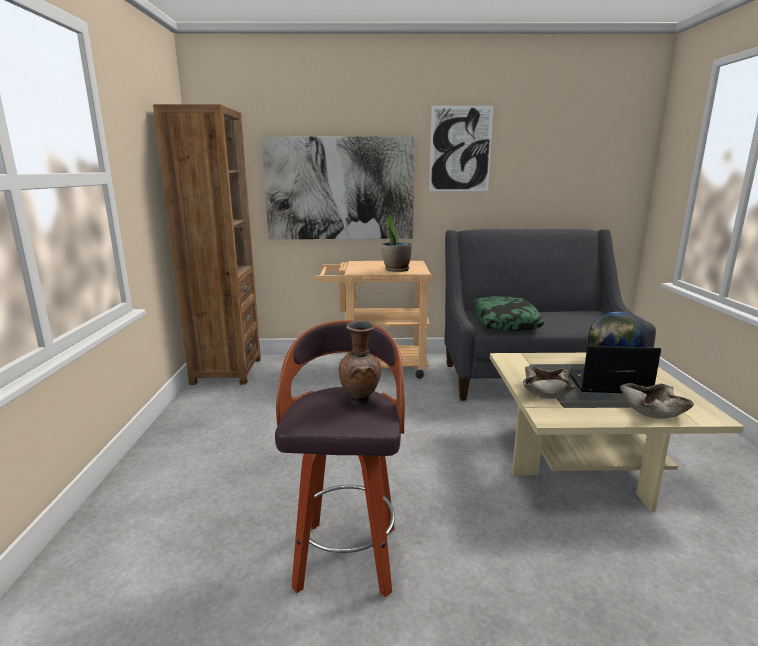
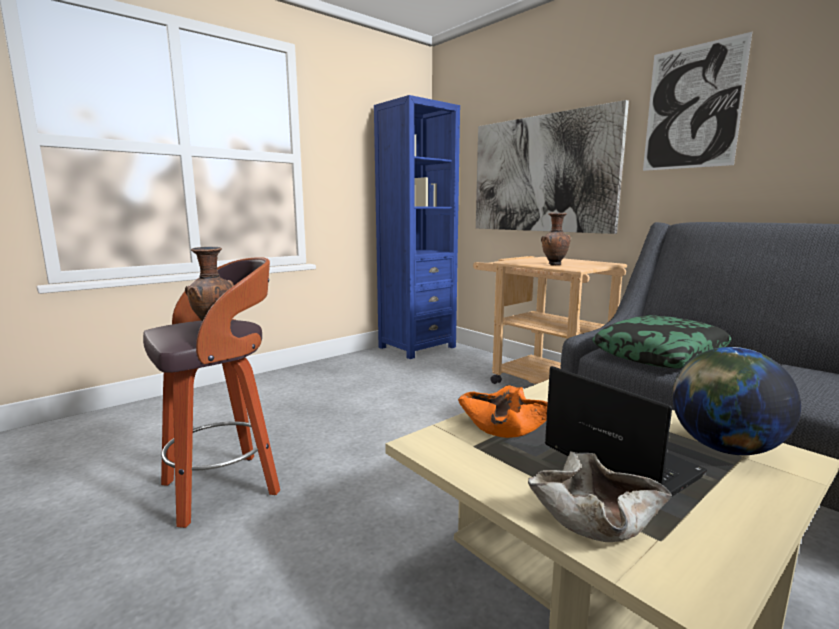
camera: 50 degrees right, 5 degrees down
(226, 371) = (417, 347): brown bookcase -> blue bookcase
(396, 270) = (554, 265): potted plant -> brown vase
(545, 391) = (503, 425): beige bowl -> orange bowl

